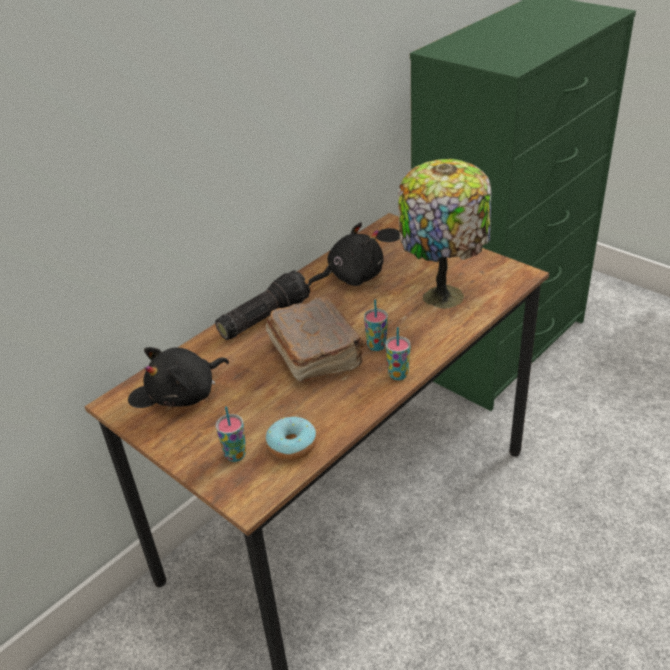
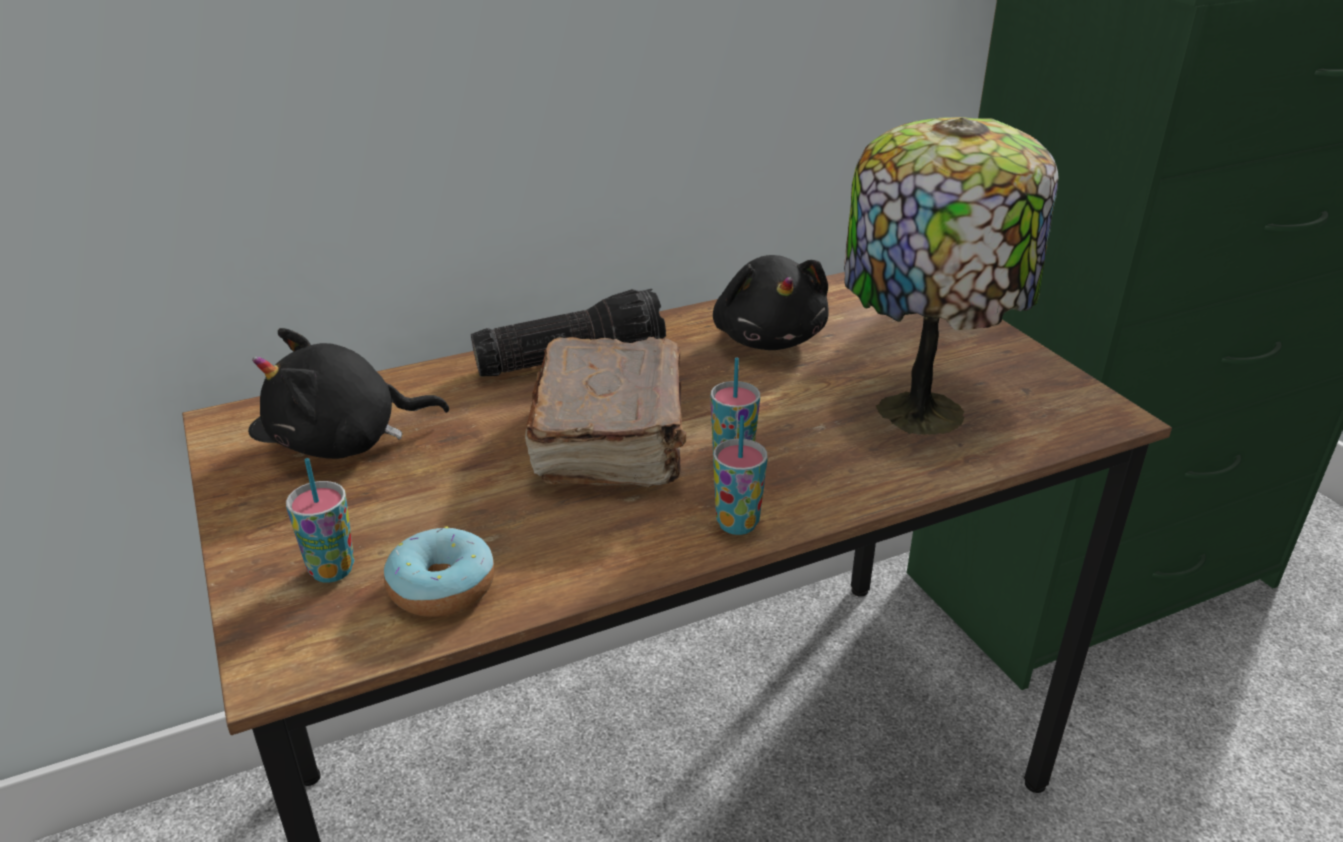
camera: 20 degrees right, 5 degrees down
(351, 277) = (768, 338): black plush toy -> black plush toy turned 75 degrees clockwise

